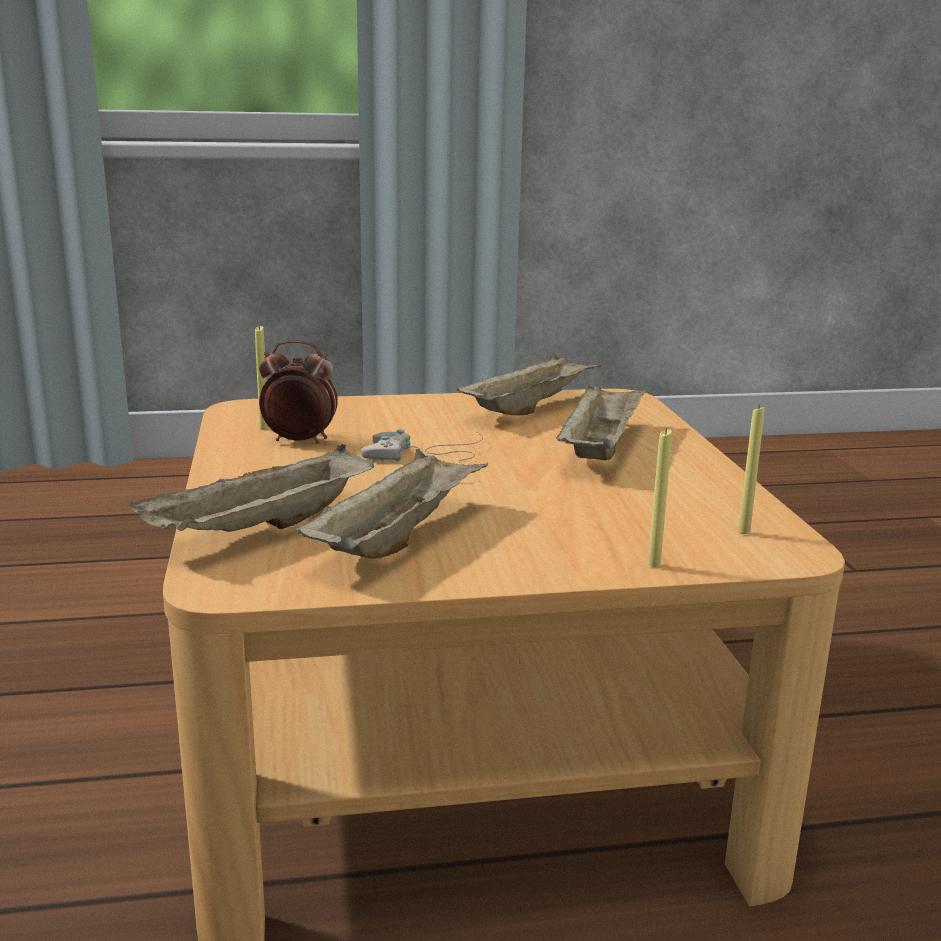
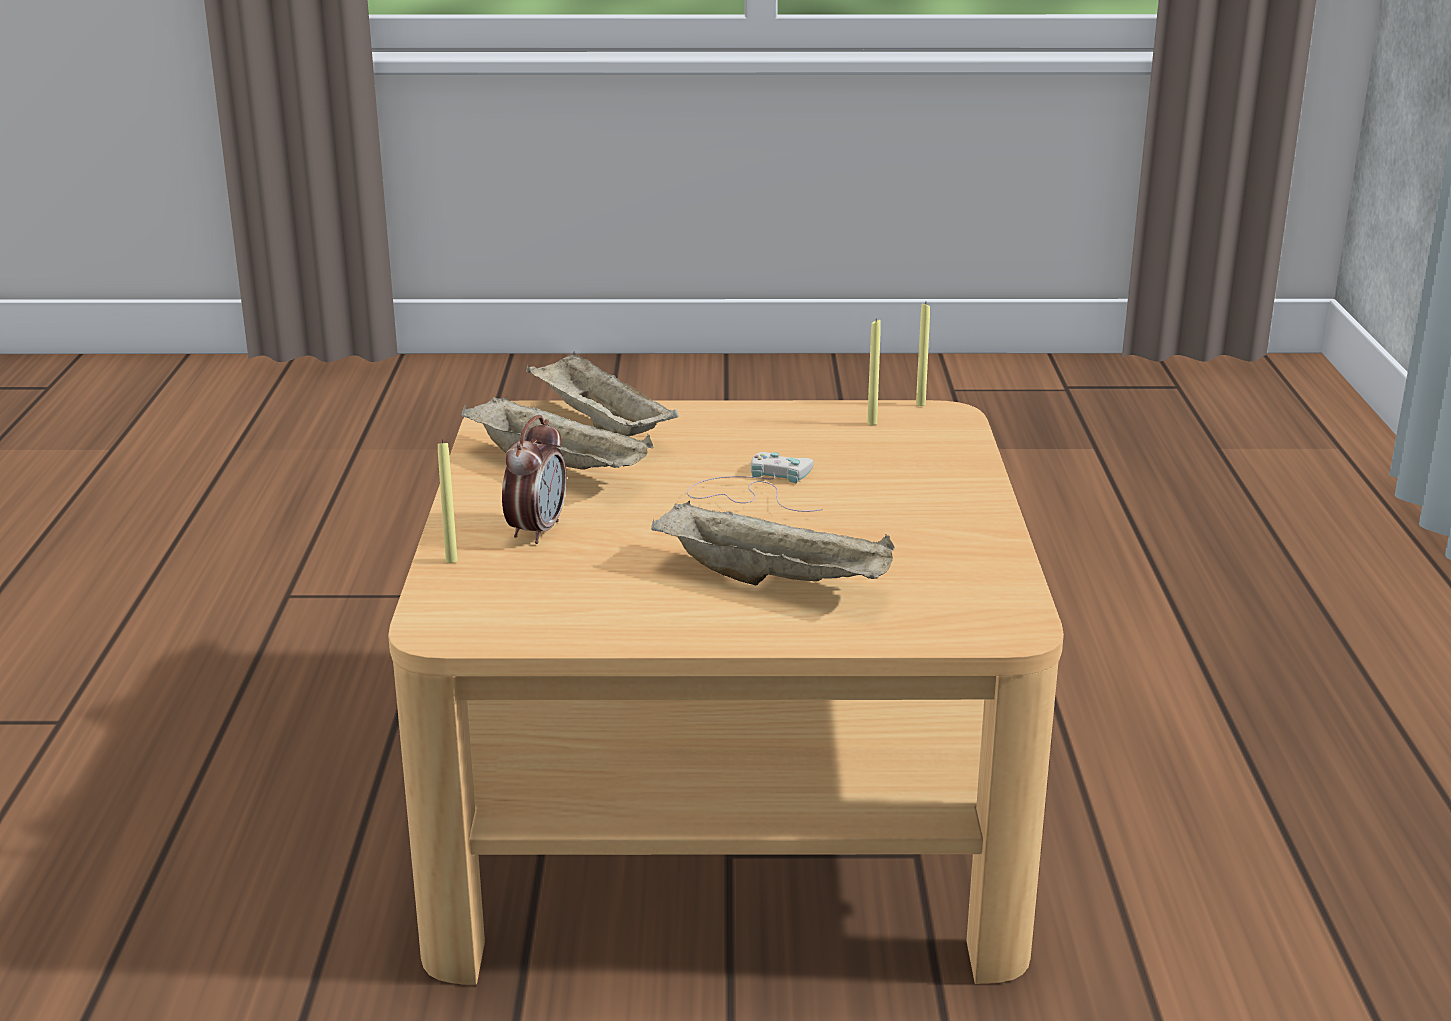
camera: 100 degrees right, 5 degrees up
(299, 441) = (824, 437): alarm clock -> alarm clock (536, 531)
(529, 408) = (948, 557): beige tray -> none
(744, 531) = (498, 615): yellow candle -> yellow candle (920, 404)

